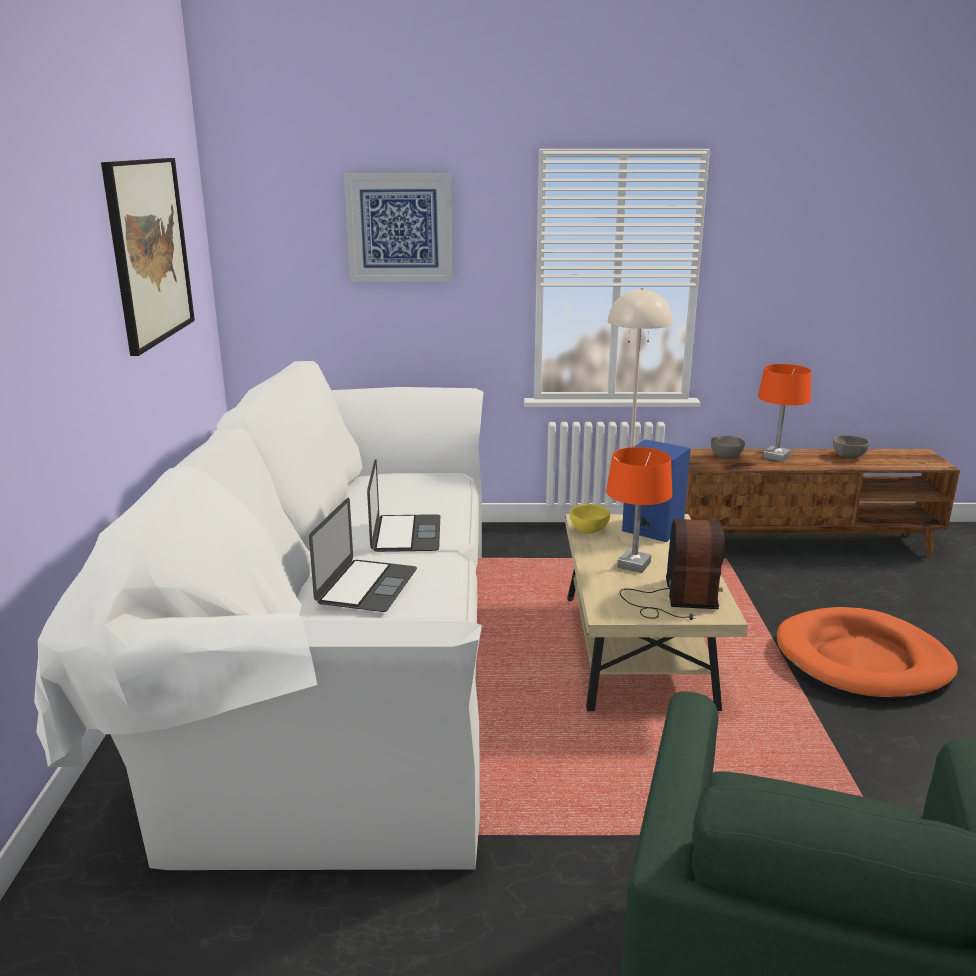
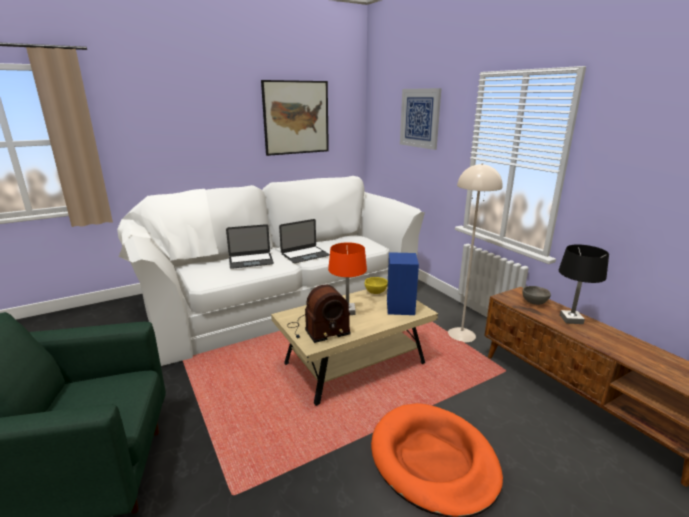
camera: 60 degrees right, 0 degrees up
(776, 457) = (571, 319): orange table lamp -> black table lamp
(848, 457) = (634, 348): grey bowl -> none

